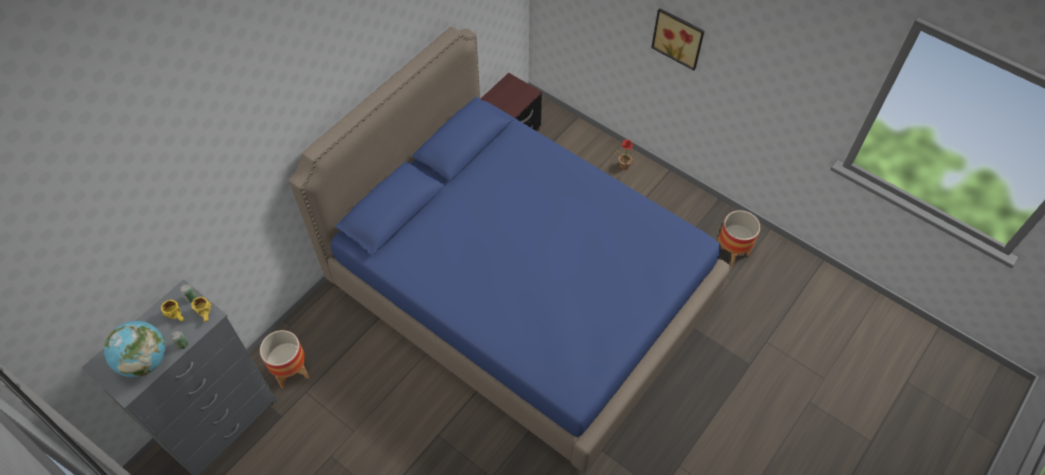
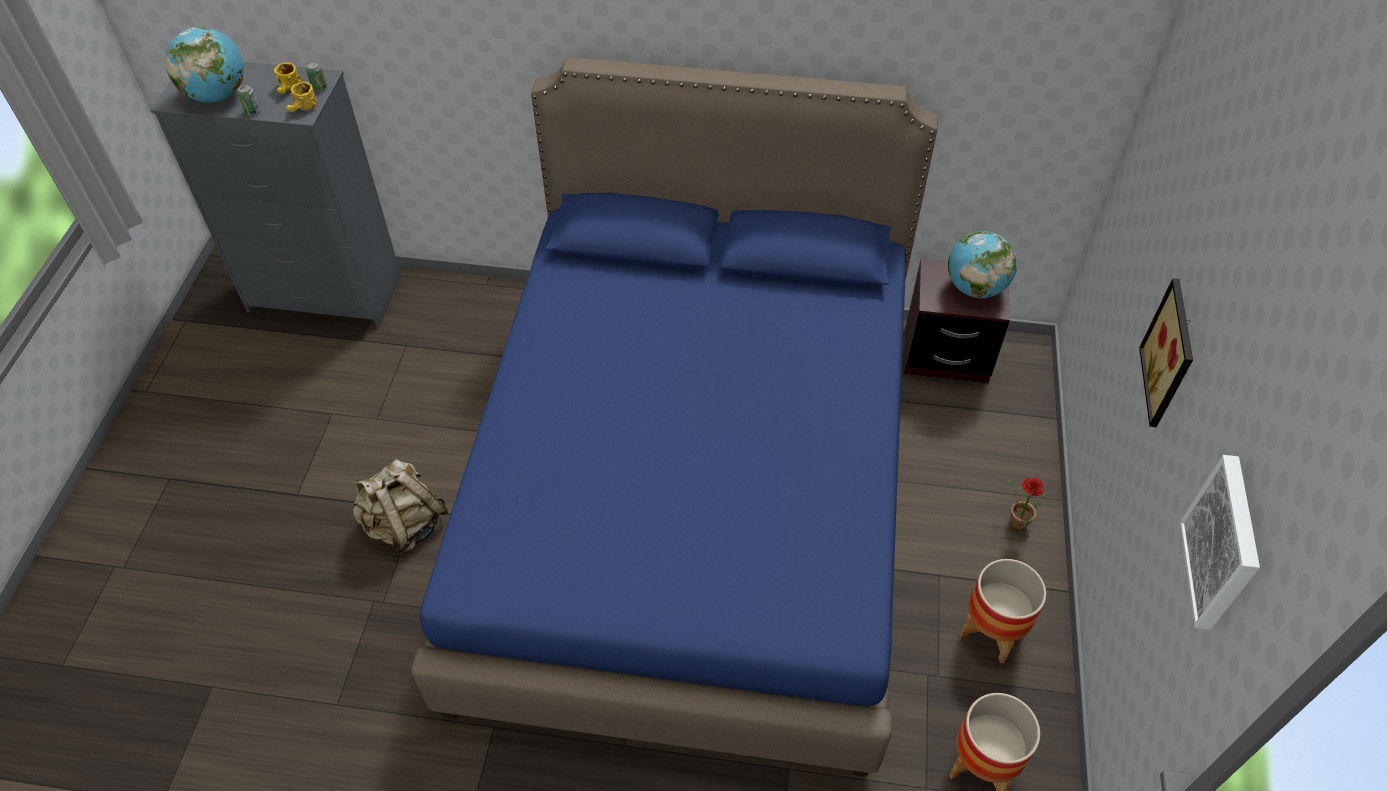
camera: 60 degrees right, 5 degrees down
(292, 371) = (426, 318): planter -> planter (991, 632)
(445, 445) = (404, 525): none -> beige backpack
(512, 92) = (975, 288): none -> globe
(791, 77) = (1224, 544): none -> picture

